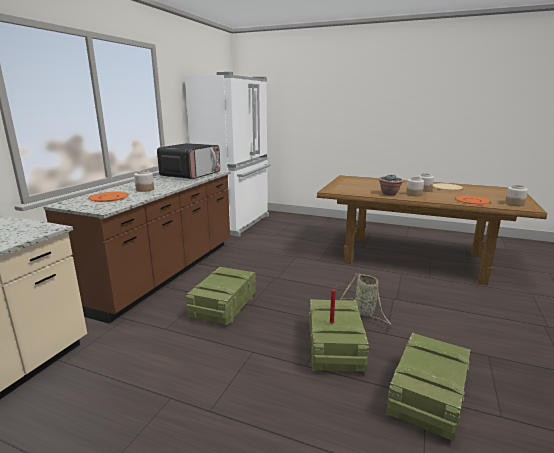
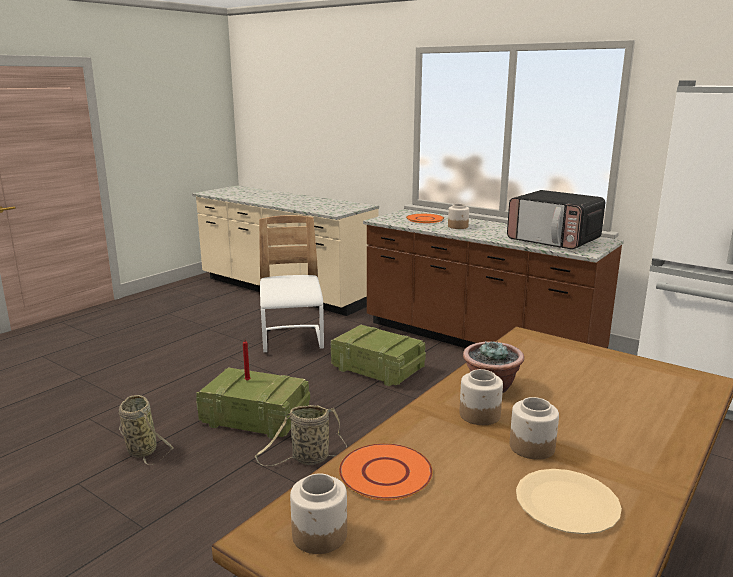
camera: 105 degrees right, 0 degrees up
(158, 368) = (292, 341): none -> white chair
(427, 398) = (141, 449): crate -> basket

